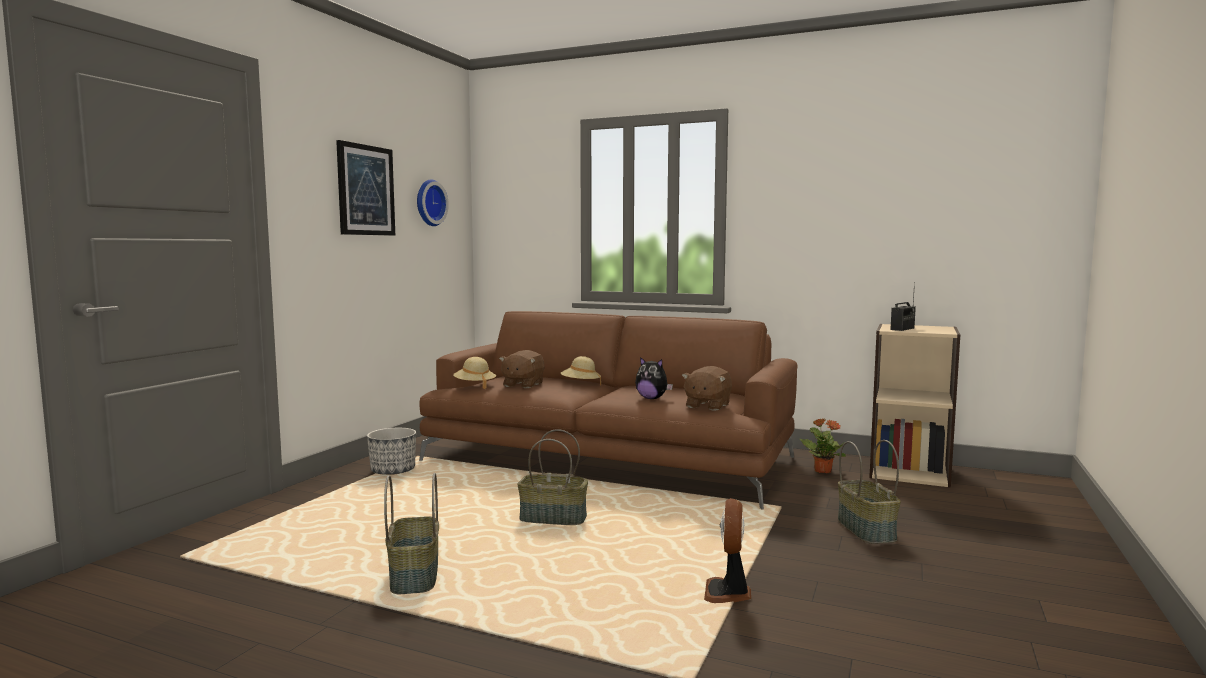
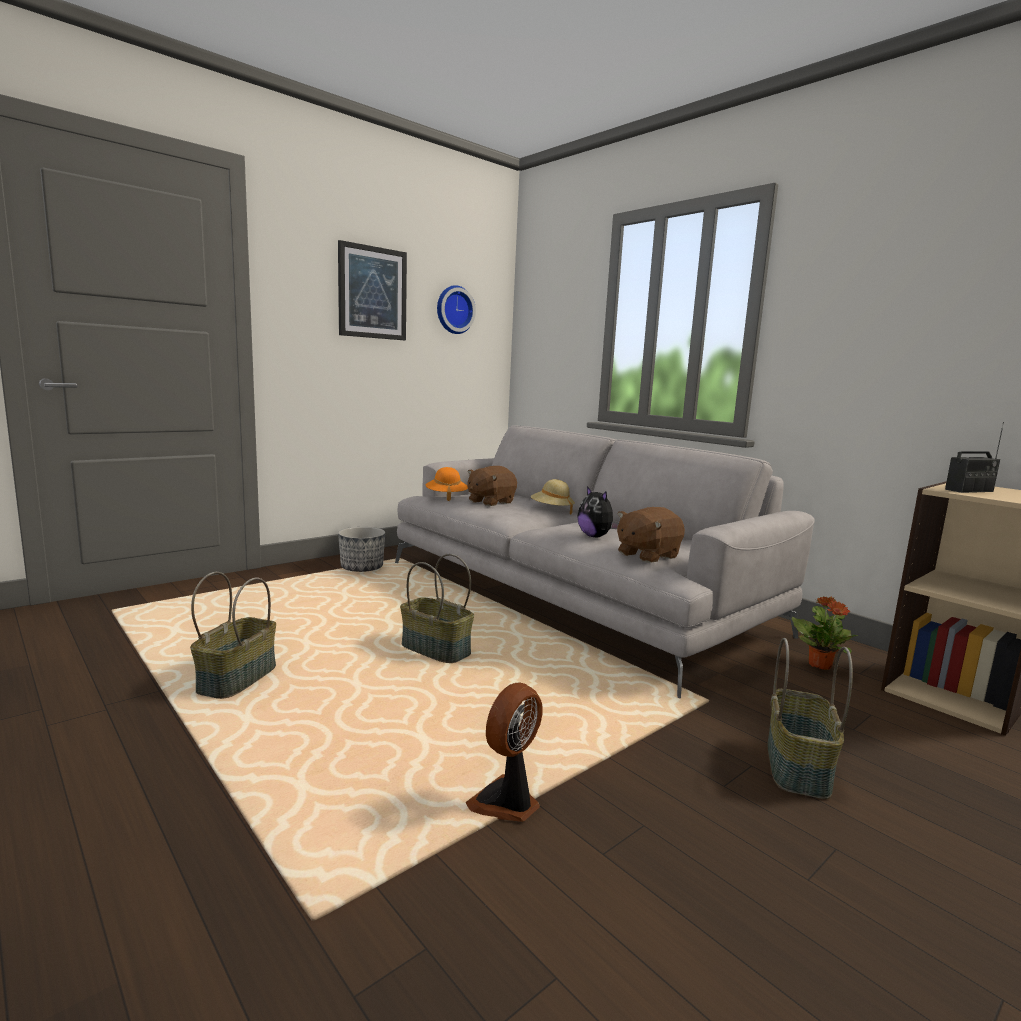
camera: 25 degrees right, 5 degrees up
(474, 385) = (446, 496): beige hat -> orange hat
(609, 459) = (573, 596): brown sofa -> grey sofa

